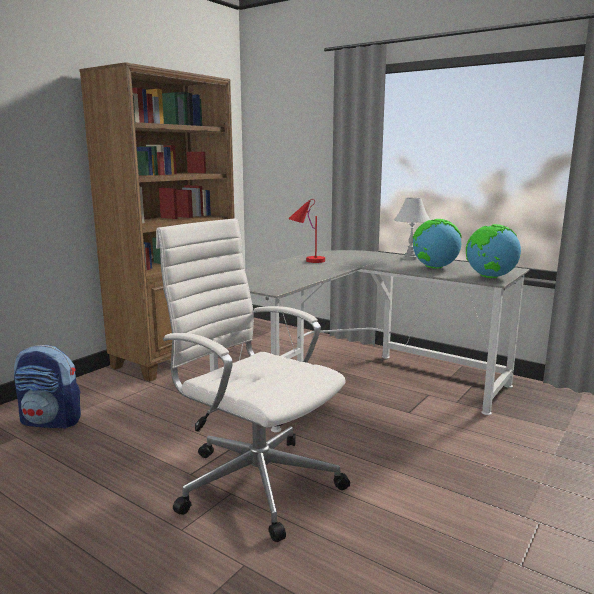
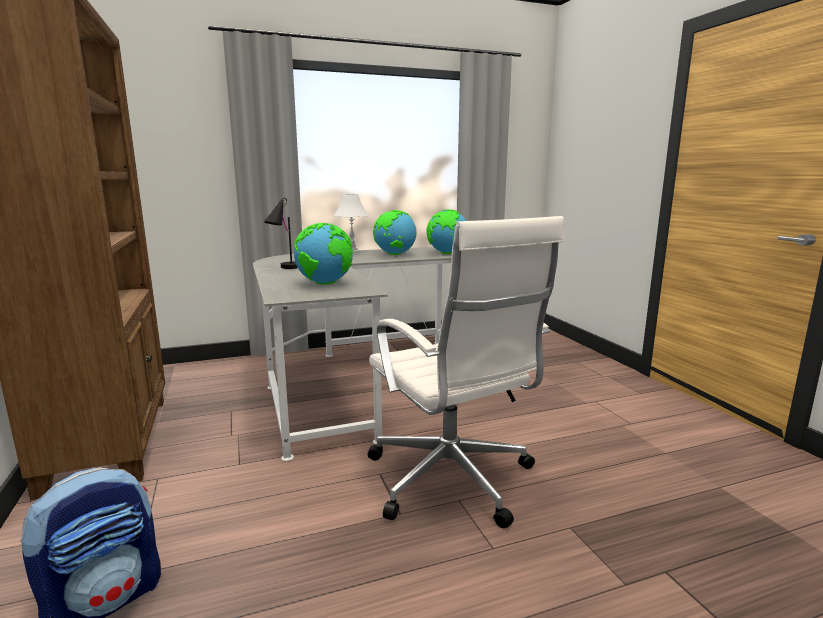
camera: 55 degrees left, 0 degrees up
(255, 481) = (452, 480): white office chair -> white office chair turned 105 degrees counterclockwise
(277, 278) = (325, 284): none -> globe
(306, 261) = (284, 268): red table lamp -> black table lamp

